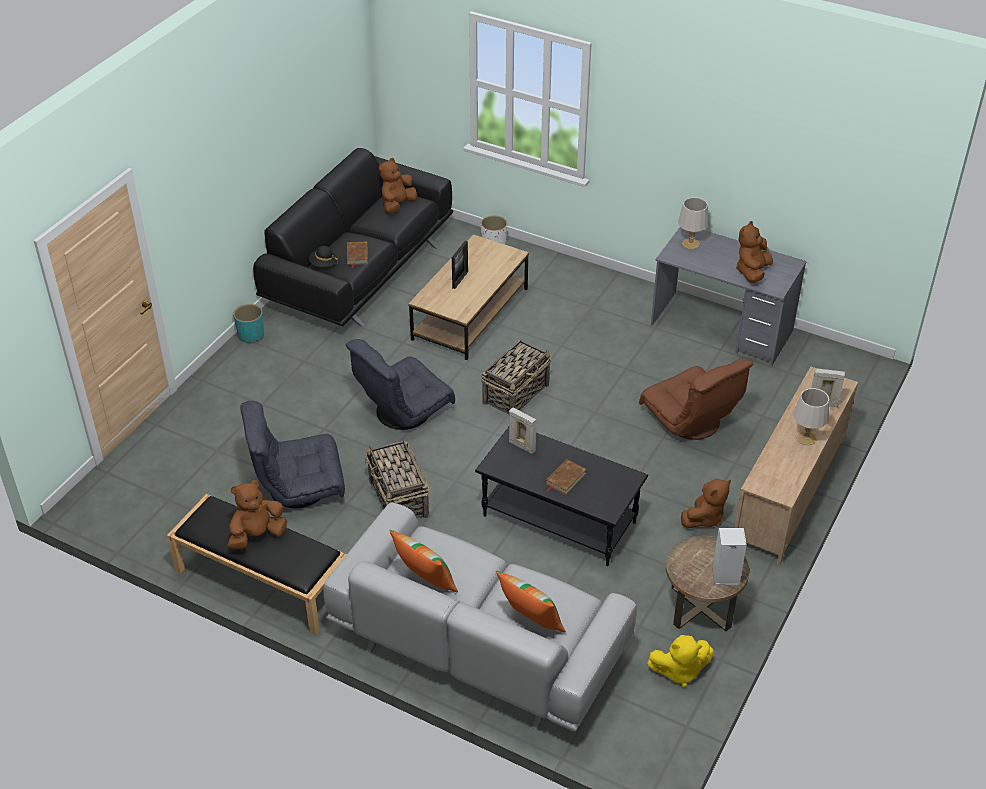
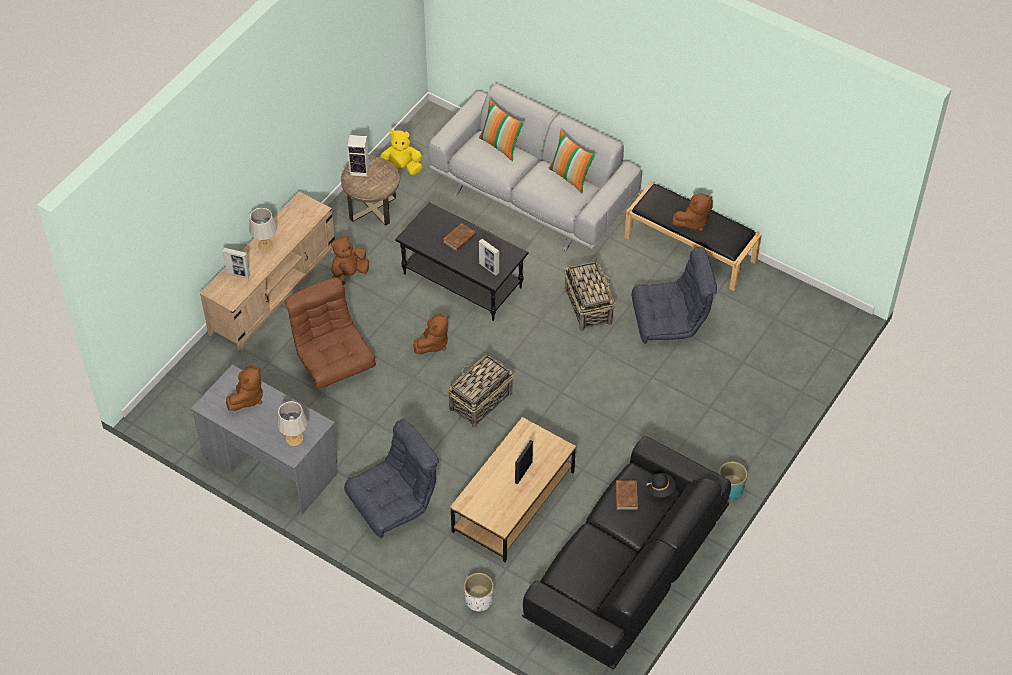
camera: 175 degrees left, 10 degrees up
(397, 205) = (584, 574): brown plush toy -> brown plush toy (433, 343)
(402, 411) = (583, 390): grey armchair -> grey armchair (394, 504)

